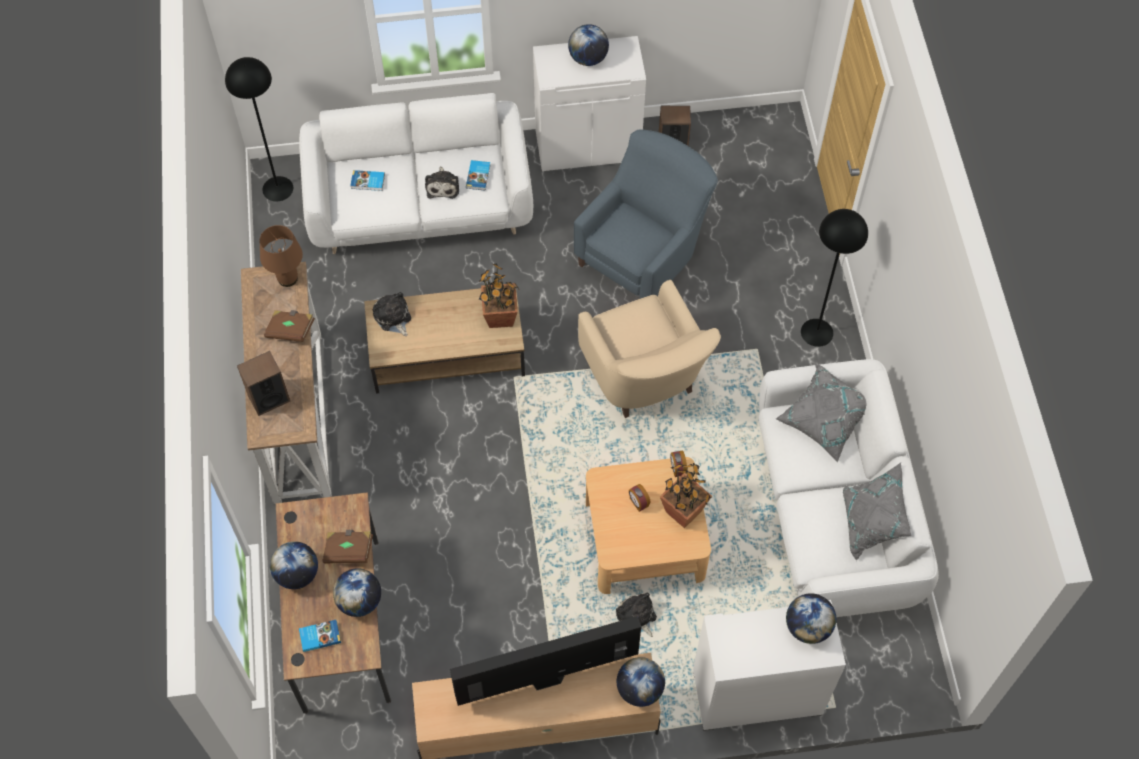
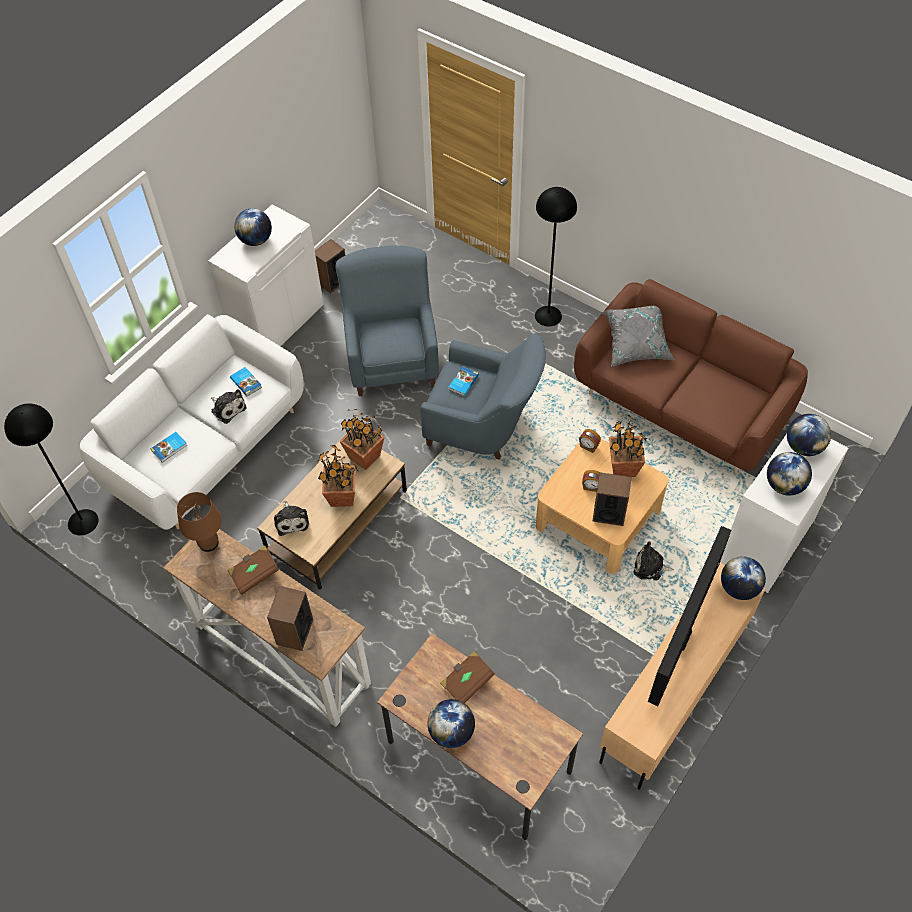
camera: 45 degrees left, 5 degrees down
(319, 636) = (518, 755): book -> book (462, 382)
(360, 601) = (515, 706): globe -> globe (784, 485)
(393, 318) = (291, 520): plush toy -> plush toy turned 120 degrees counterclockwise
(448, 334) = (342, 497): none -> potted plant
(625, 536) = (609, 513): none -> speaker
(645, 380) = (484, 427): beige armchair -> blue armchair
(834, 512) = (681, 404): white sofa -> brown sofa
(870, 524) = (731, 378): grey pillow -> none

